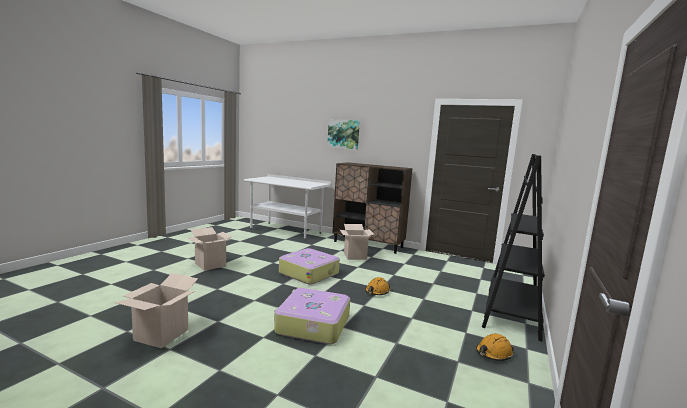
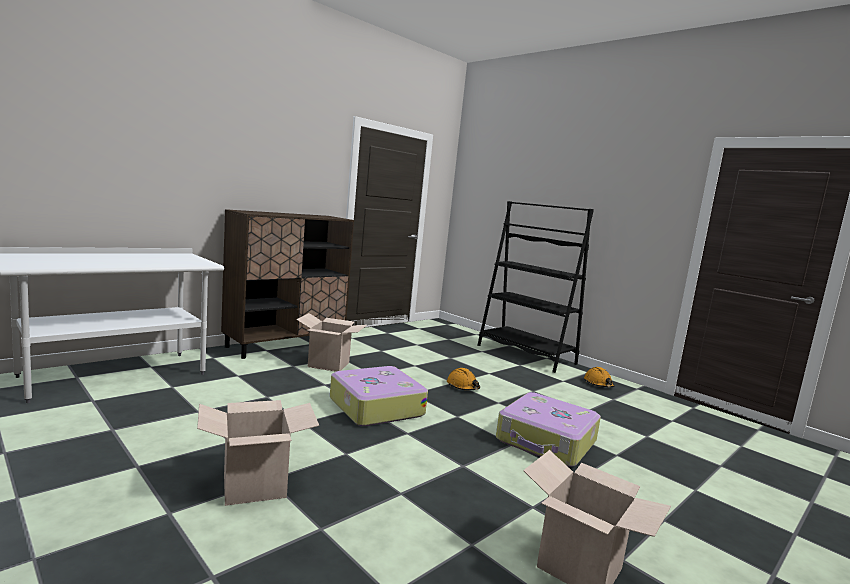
camera: 70 degrees left, 0 degrees up
(343, 134) = (212, 155): picture -> none

